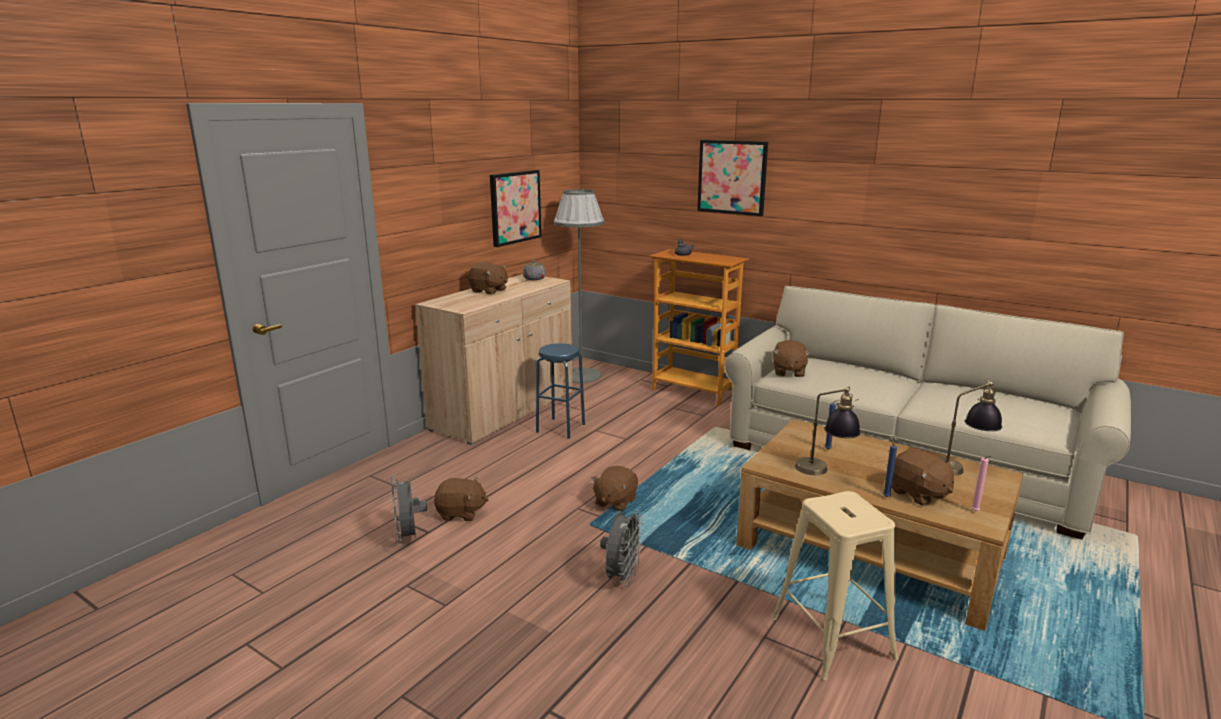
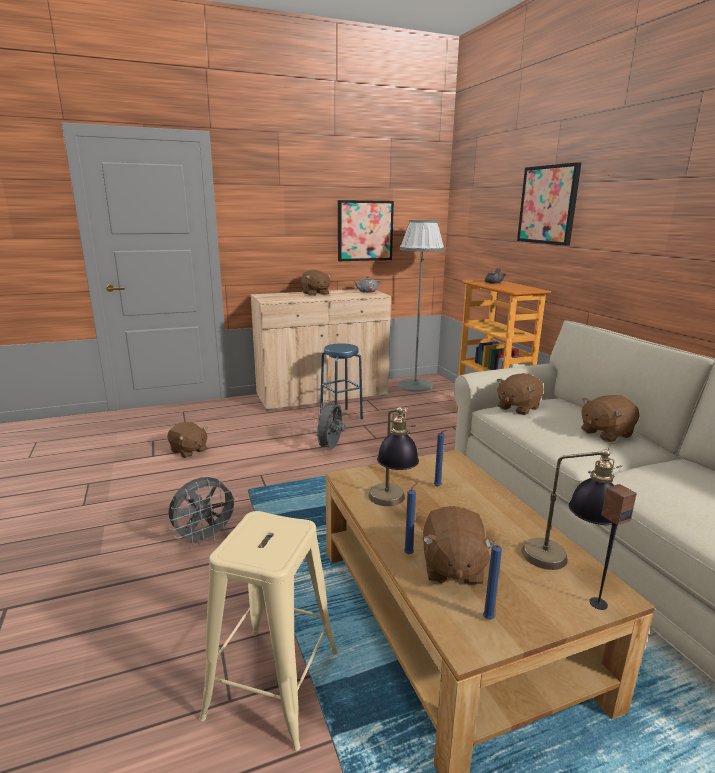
camera: 35 degrees right, 0 degrees up
(409, 538) = (138, 455): grey fan -> grey fan (330, 448)
(615, 502) = (292, 480): brown plush toy -> brown plush toy (605, 433)
(976, 512) = (487, 620): pink candle -> blue candle
(1002, 482) = (598, 603): none -> speaker

